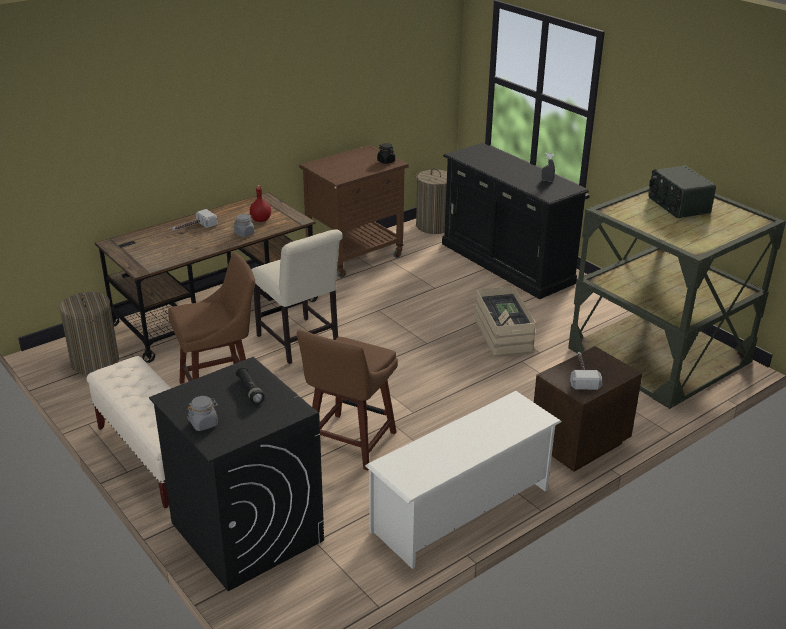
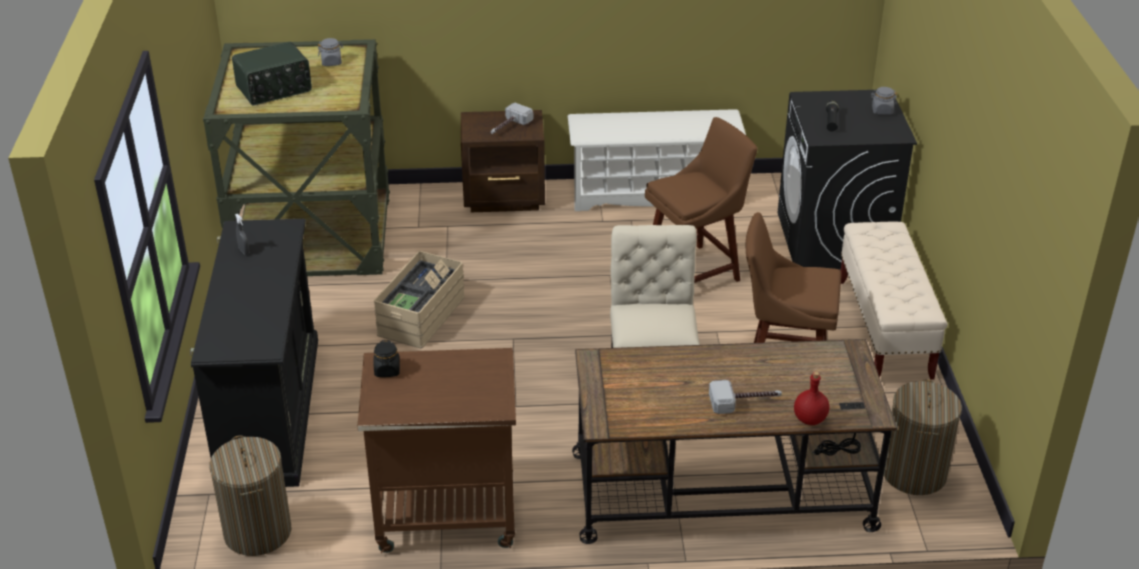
camera: 145 degrees left, 5 degrees up
(244, 234) = (685, 362): grey jar -> grey jar (331, 62)
(260, 220) = (644, 379): red bottle -> red bottle (810, 419)
(677, 205) = (274, 89): radio -> radio turned 45 degrees clockwise

